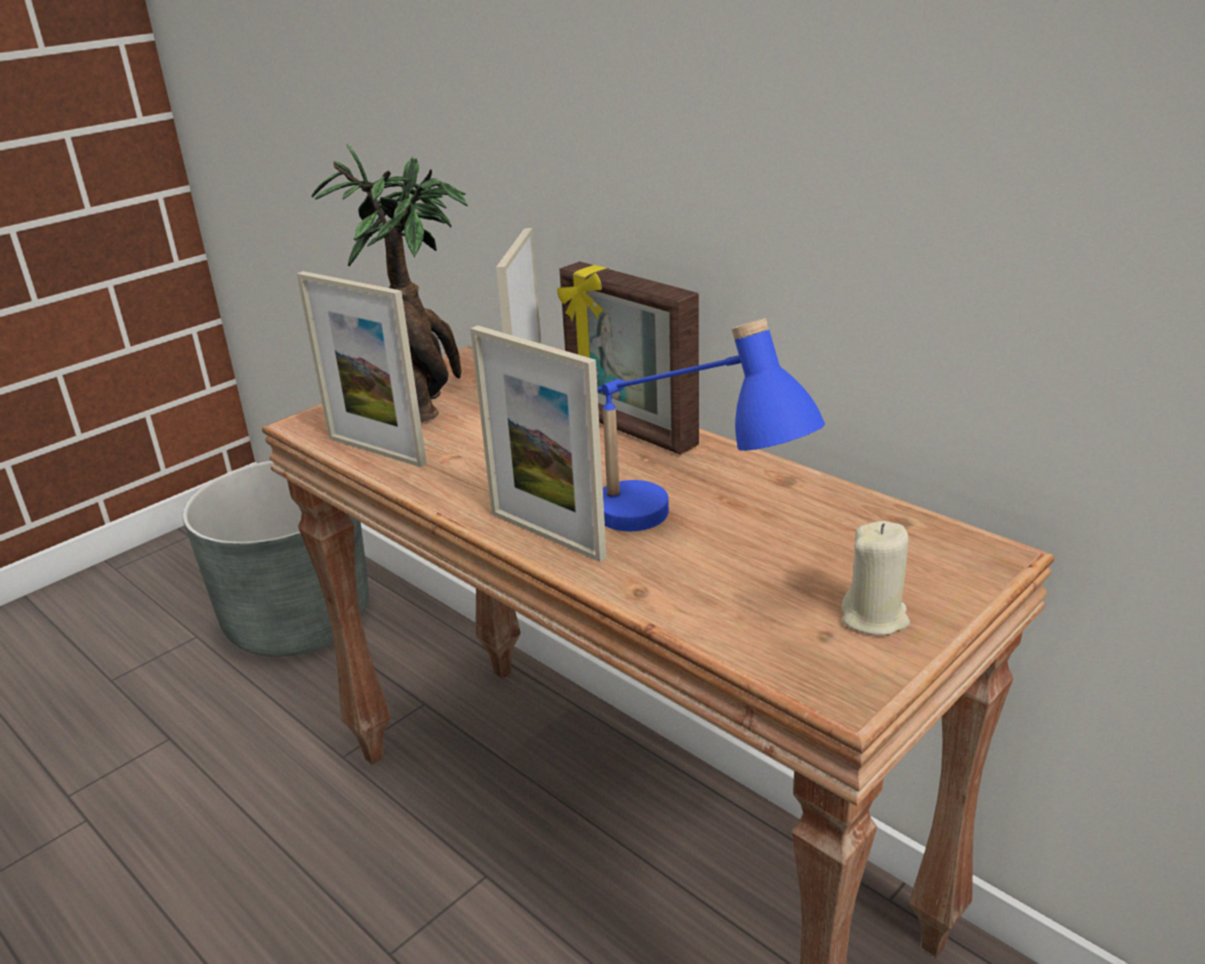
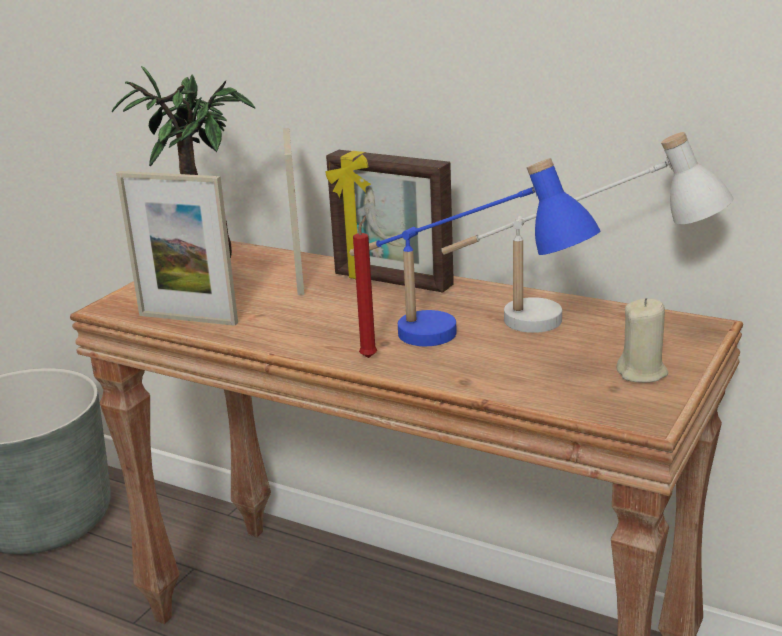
camera: 15 degrees left, 5 degrees down
(546, 535) = (370, 356): picture frame -> red candle
(824, 525) = (576, 324): none -> white table lamp

